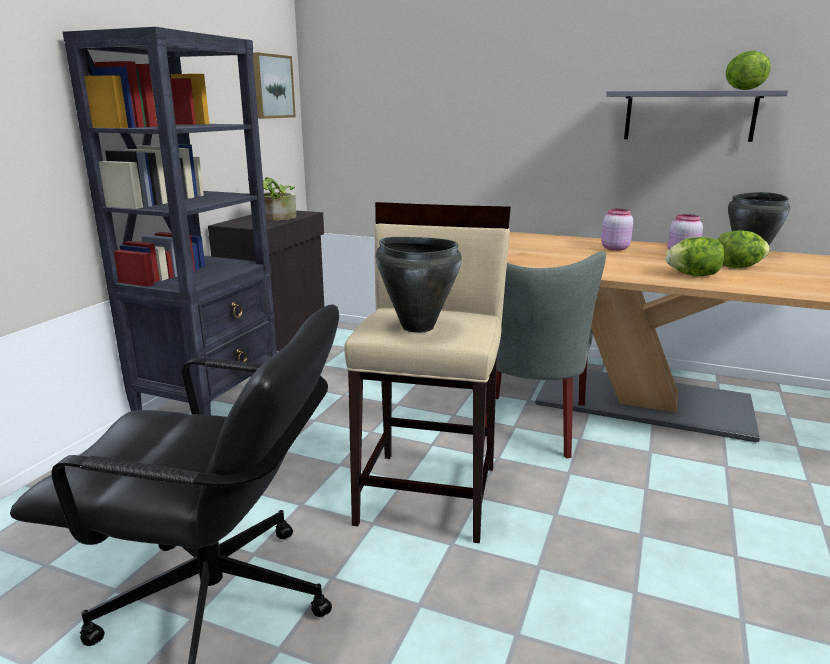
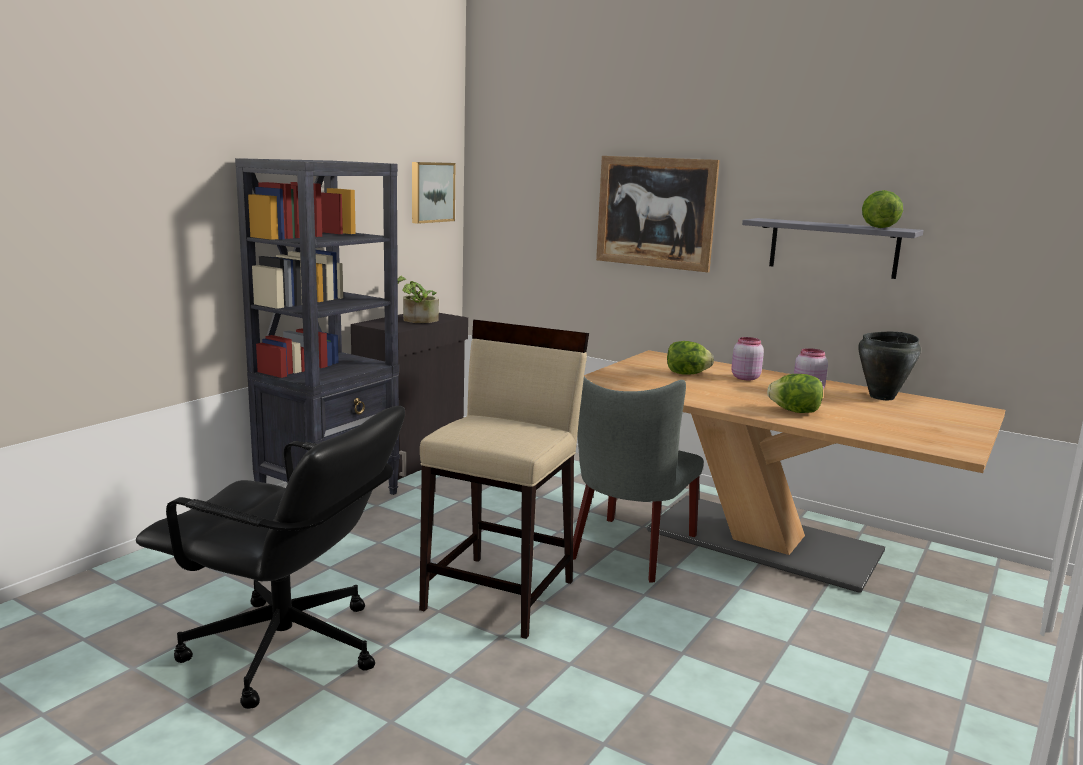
camera: 10 degrees right, 5 degrees down
(417, 327) = (486, 433): black cooking pot -> none
(504, 94) = (655, 212): none -> picture
(737, 267) = (852, 407): lettuce -> lettuce (686, 374)

